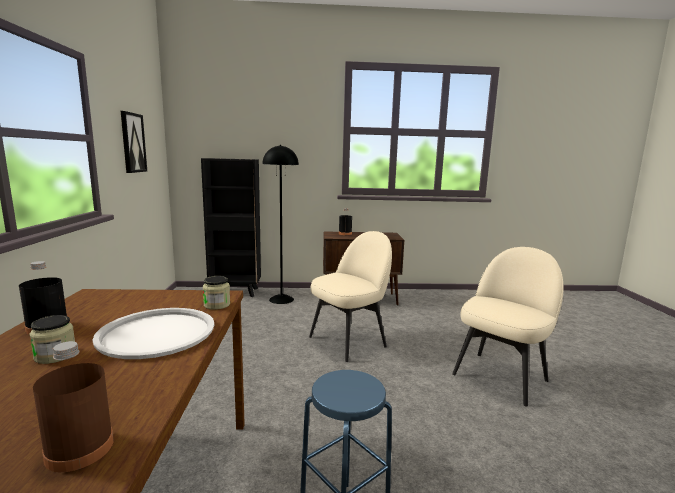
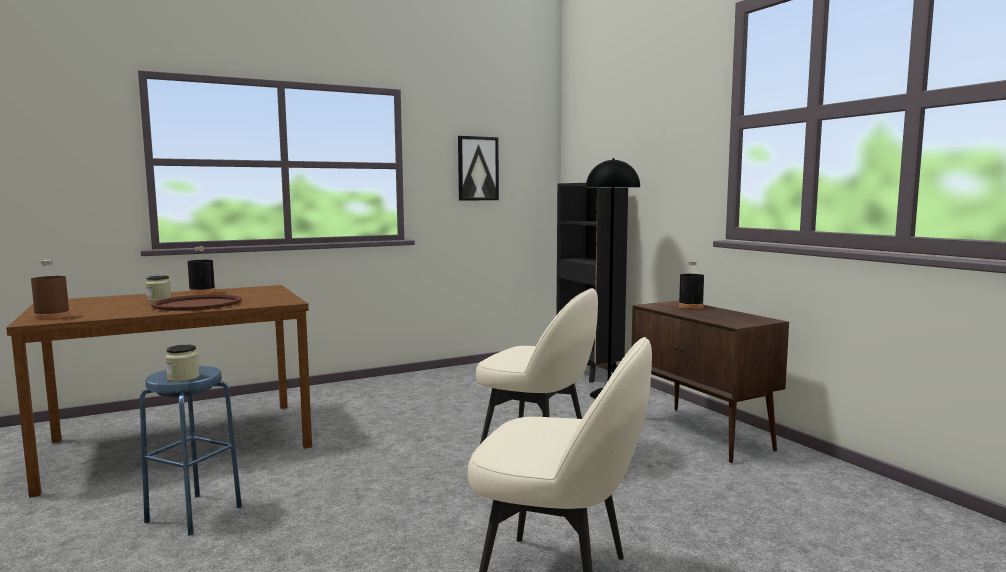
camera: 65 degrees right, 5 degrees down
(157, 333) = (197, 304): white tray -> brown tray
(217, 305) = (263, 304): jar -> jar (183, 377)

